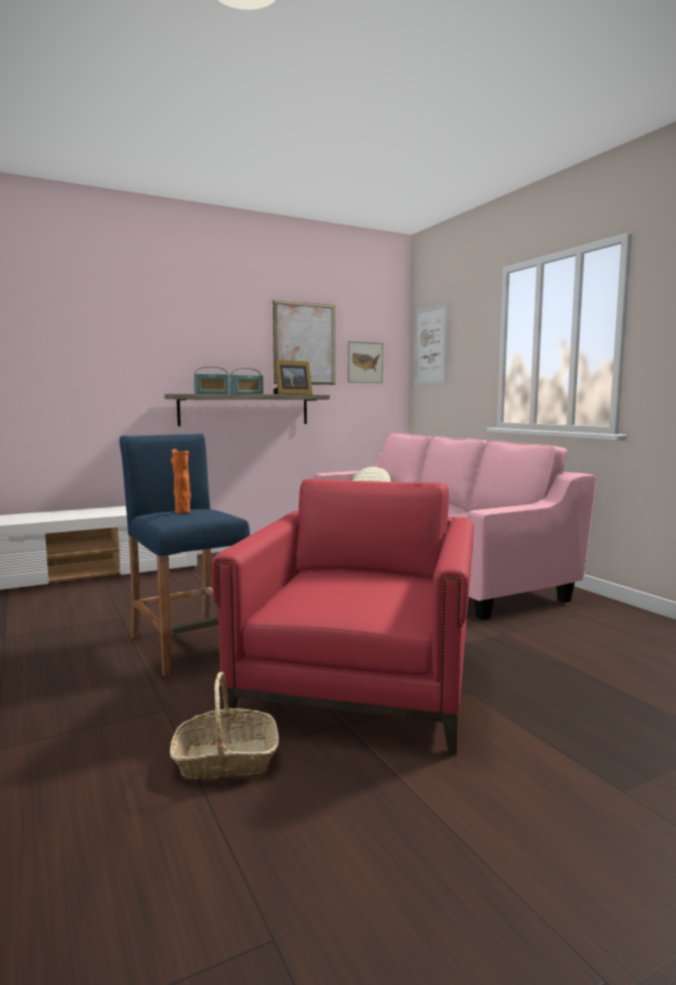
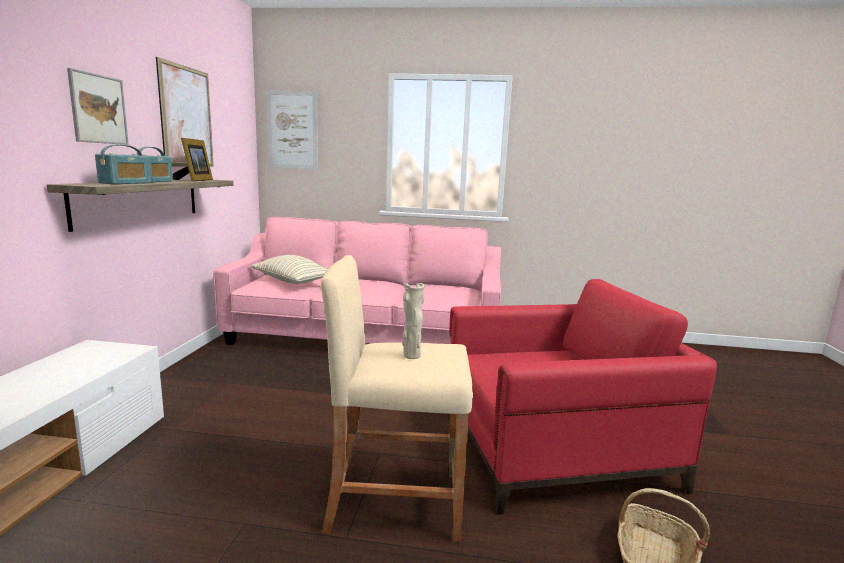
camera: 55 degrees left, 5 degrees up
(183, 512) = (411, 356): orange vase -> beige vase
(189, 645) = (394, 501): blue stool -> beige stool
(360, 681) = (553, 448): red armchair -> red armchair turned 120 degrees clockwise
(365, 362) = (231, 141): picture -> picture (98, 109)

